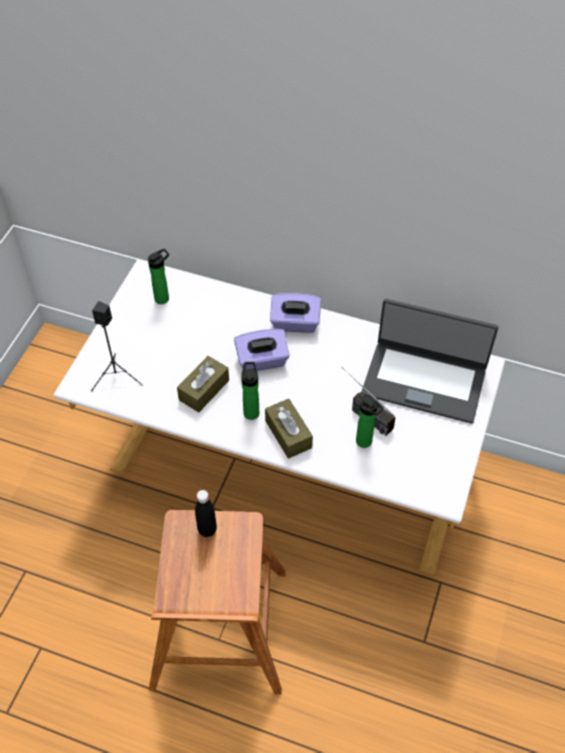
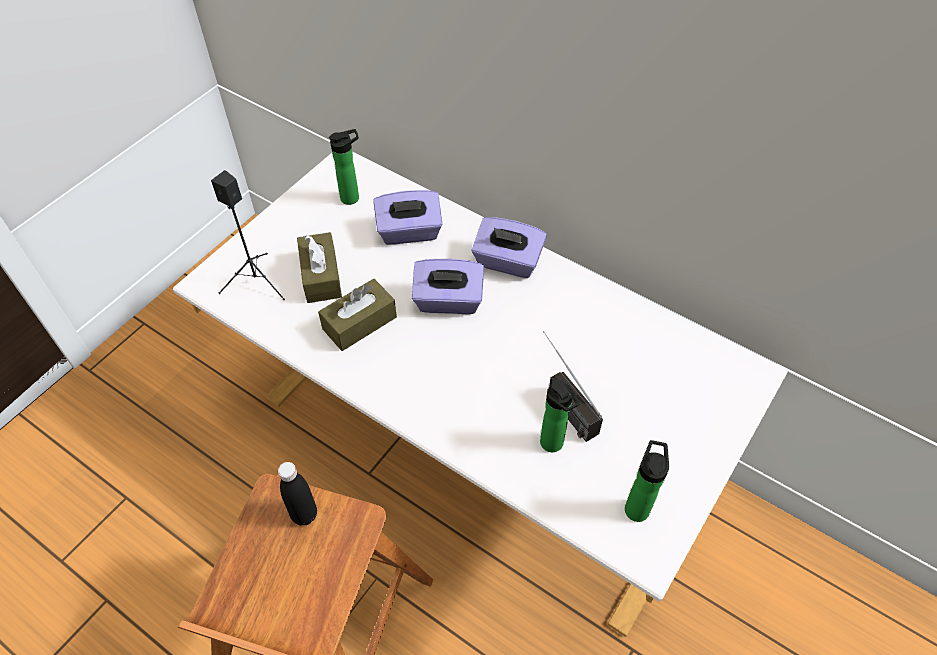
camera: 15 degrees right, 0 degrees up
(216, 316) = (409, 232): none -> purple tissue box
(251, 411) = (411, 365): bottle -> bottle (637, 506)
(288, 434) = (450, 408): brown tissue box -> brown tissue box (321, 276)
(424, 381) = (662, 376): laptop -> none

